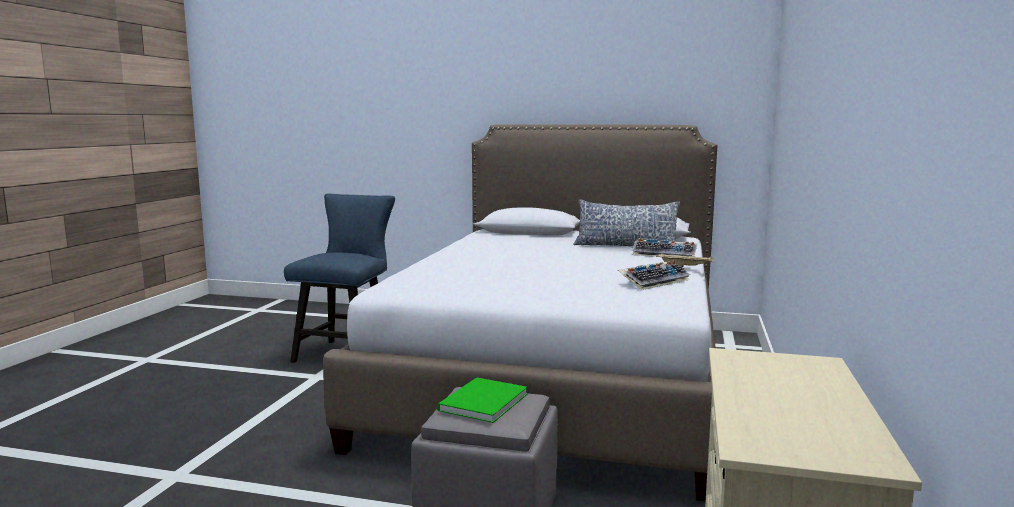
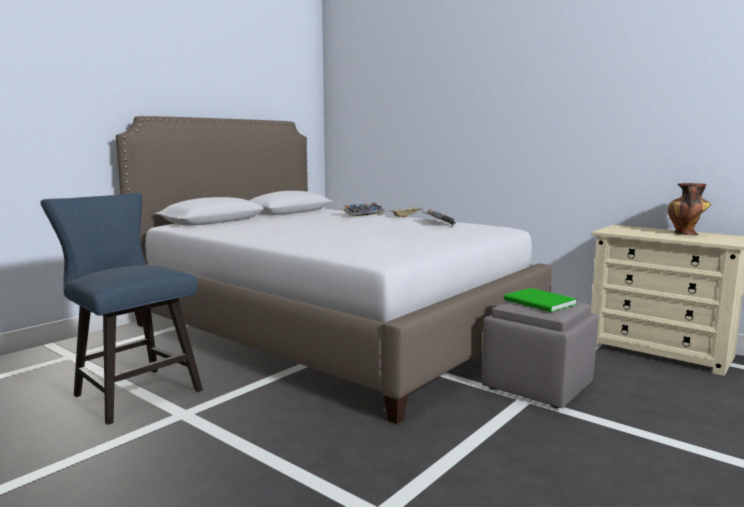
camera: 65 degrees left, 0 degrees up
(625, 246) = (320, 215): pillow -> none
(817, 411) = (686, 234): none -> vase

